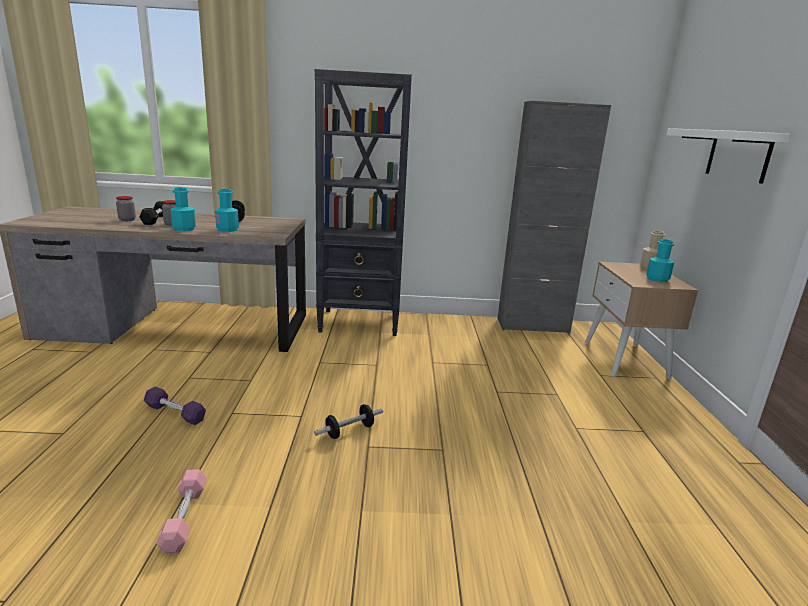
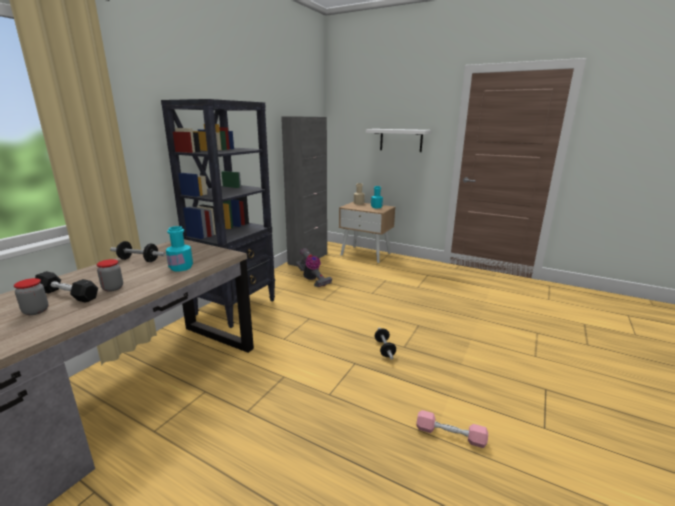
camera: 60 degrees left, 0 degrees up
(175, 413) = (307, 427): purple dumbbell -> none
(184, 229) = (147, 284): turquoise bottle -> none
(477, 343) = (312, 279): none -> vacuum cleaner

